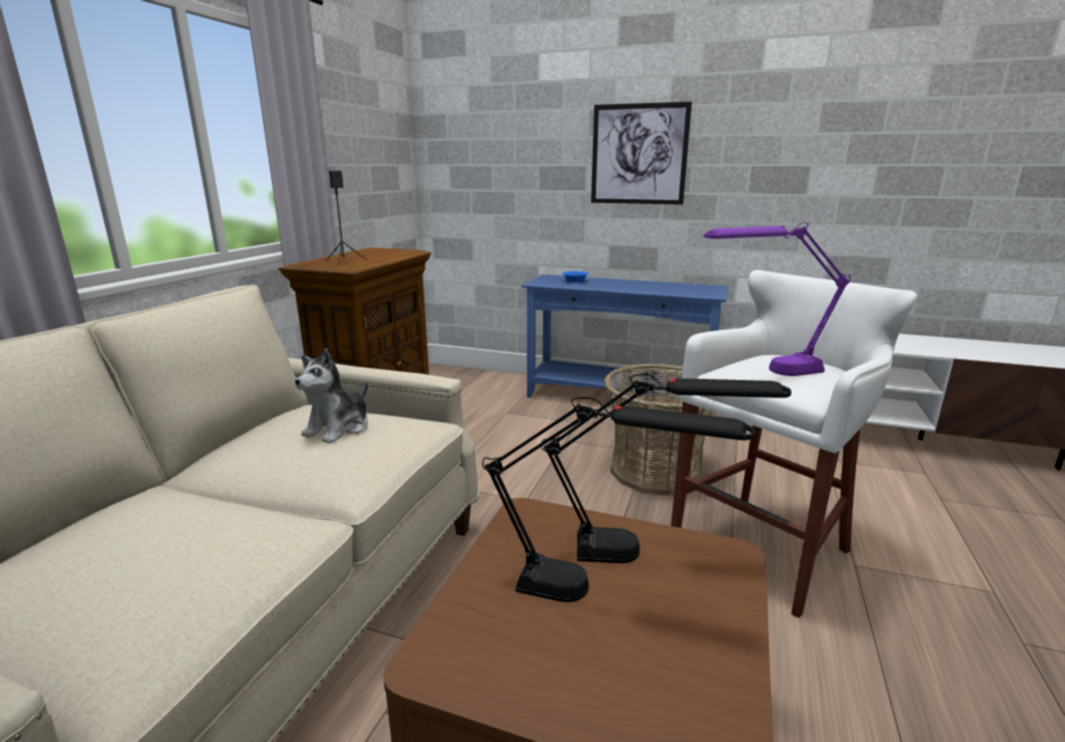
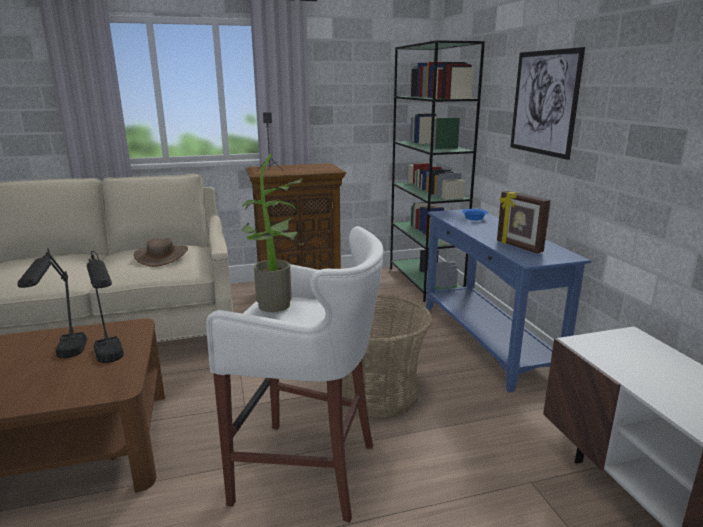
camera: 55 degrees right, 0 degrees up
(339, 428) = (162, 256): plush toy -> brown hat
(470, 377) = (425, 282): none -> green bookcase
(674, 289) = (518, 247): none -> picture frame
(765, 373) = (277, 307): purple table lamp -> potted plant

